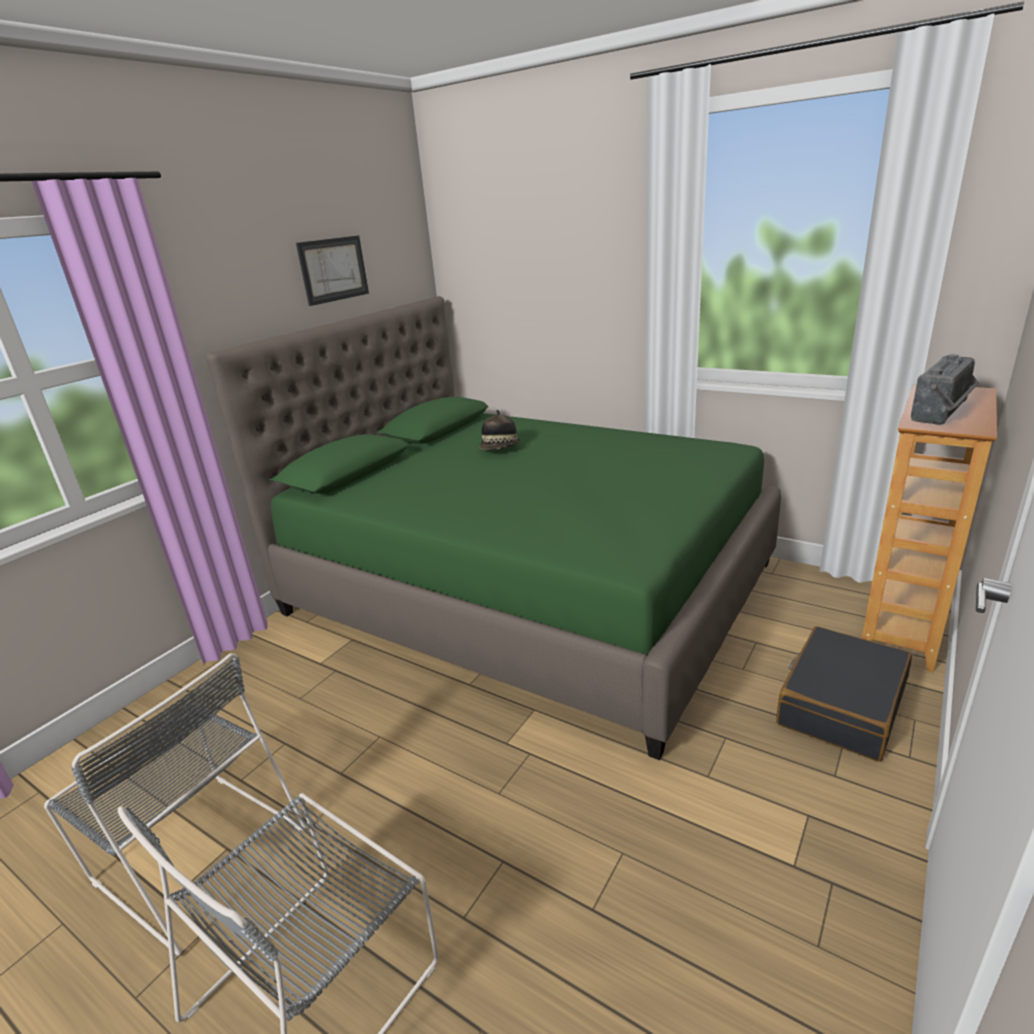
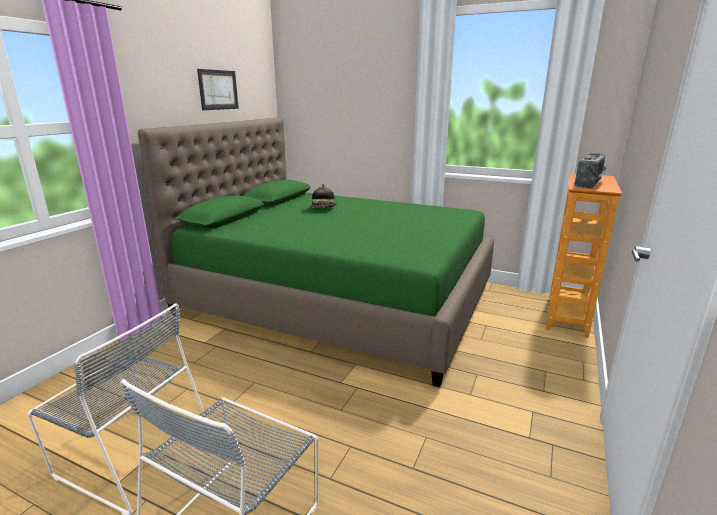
camera: 10 degrees left, 5 degrees down
(840, 705) = (540, 355): black suitcase -> none

